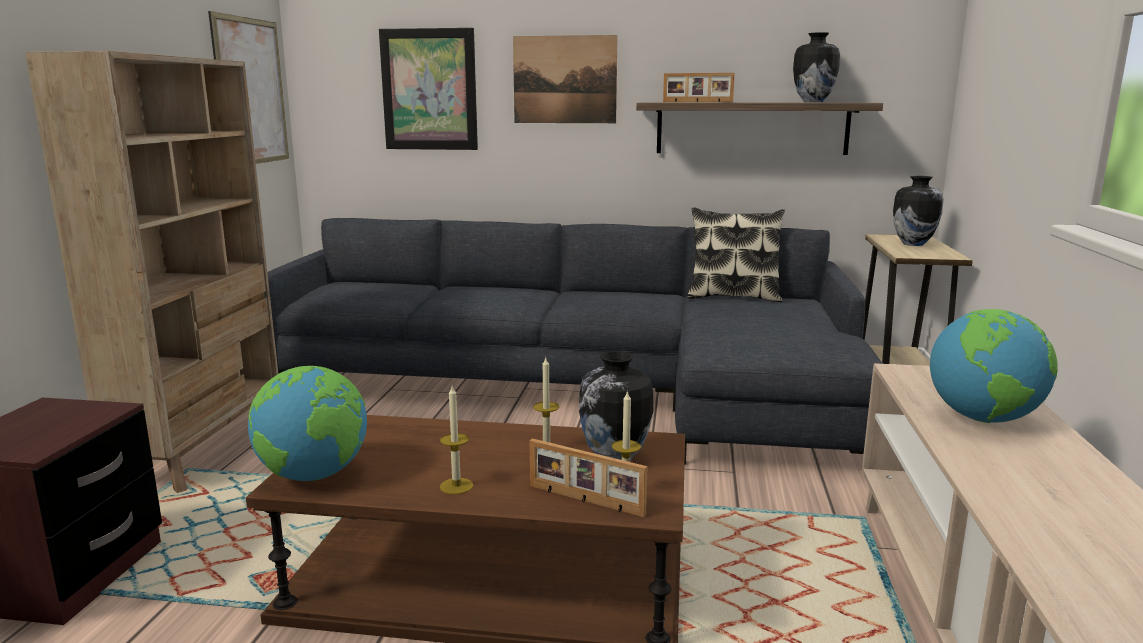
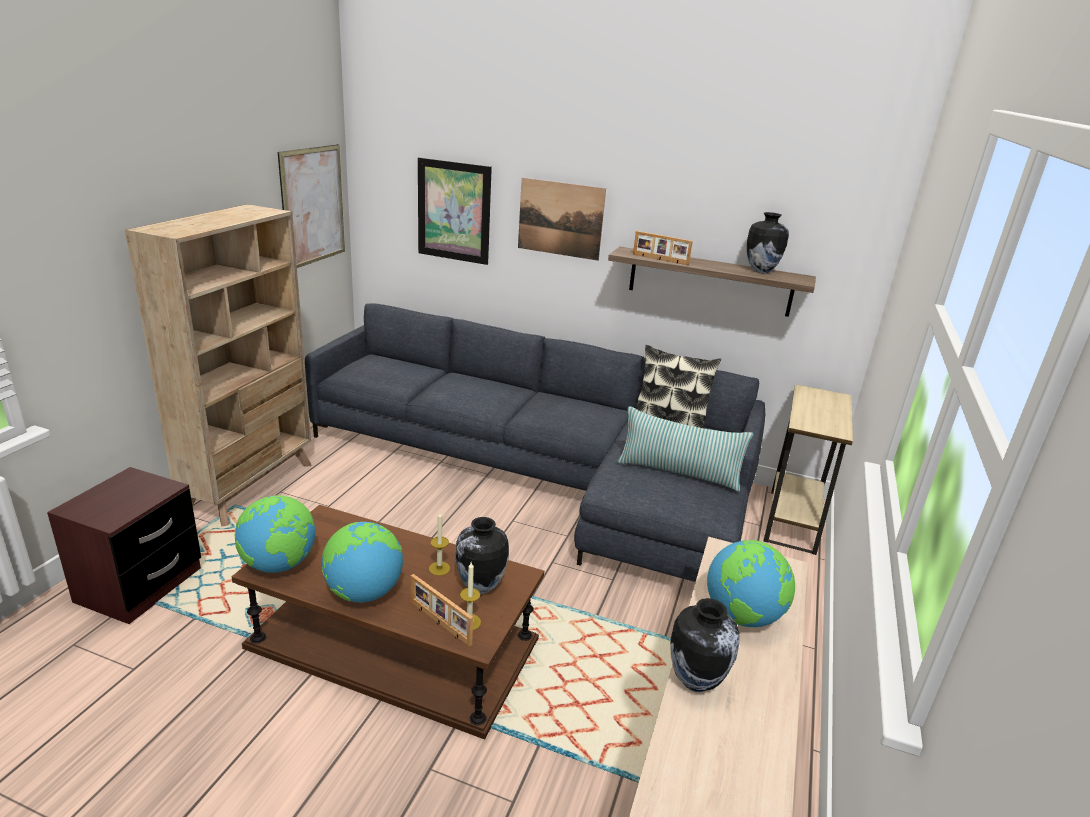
camera: 10 degrees right, 10 degrees up
(456, 486) = (363, 593): candle -> globe
(781, 329) = (678, 472): none -> pillow
(913, 244) = (822, 407): vase -> vase (696, 681)

